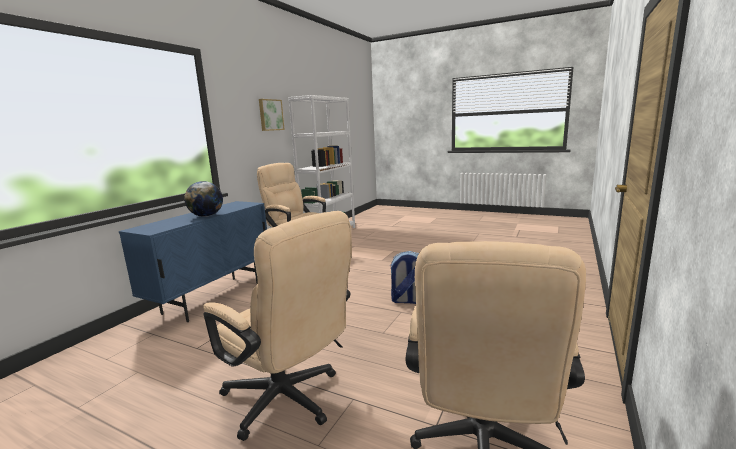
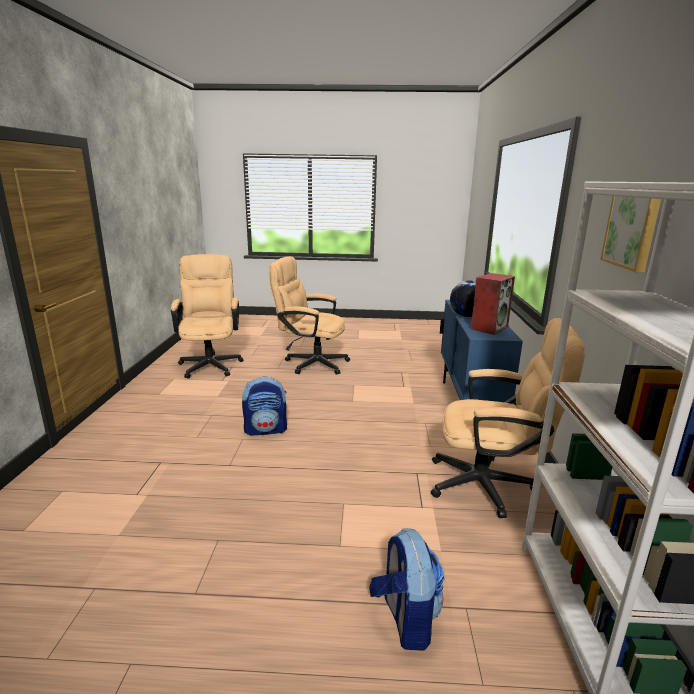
camera: 155 degrees right, 5 degrees up
(226, 207) = (489, 328): none -> speaker
(384, 238) = (405, 619): none -> backpack

